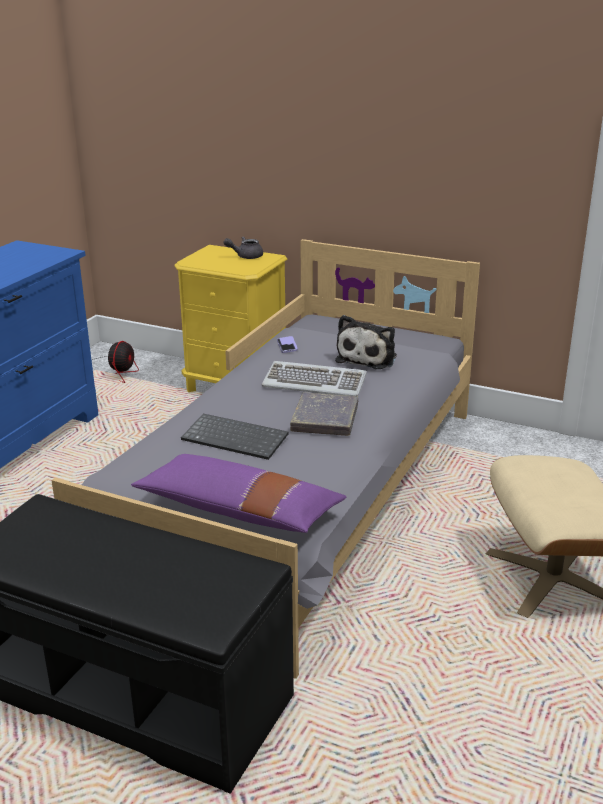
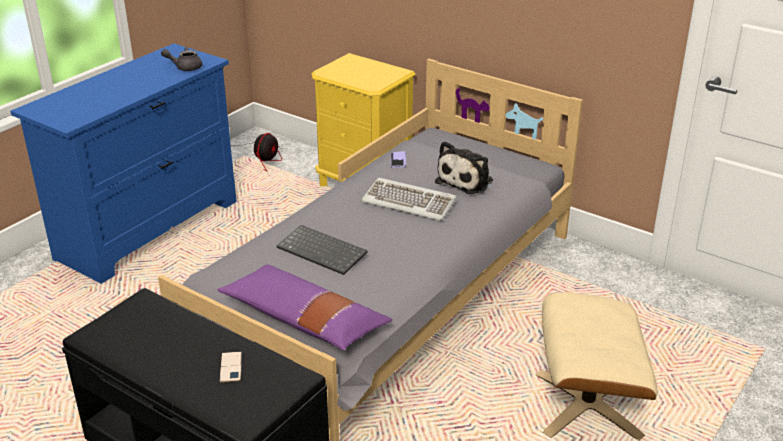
camera: 10 degrees right, 5 degrees up
(173, 568) = (231, 367): none -> phone
(245, 256) = (377, 70): grey teapot -> grey teapot (185, 67)
(325, 419) = (405, 240): grey book -> none

